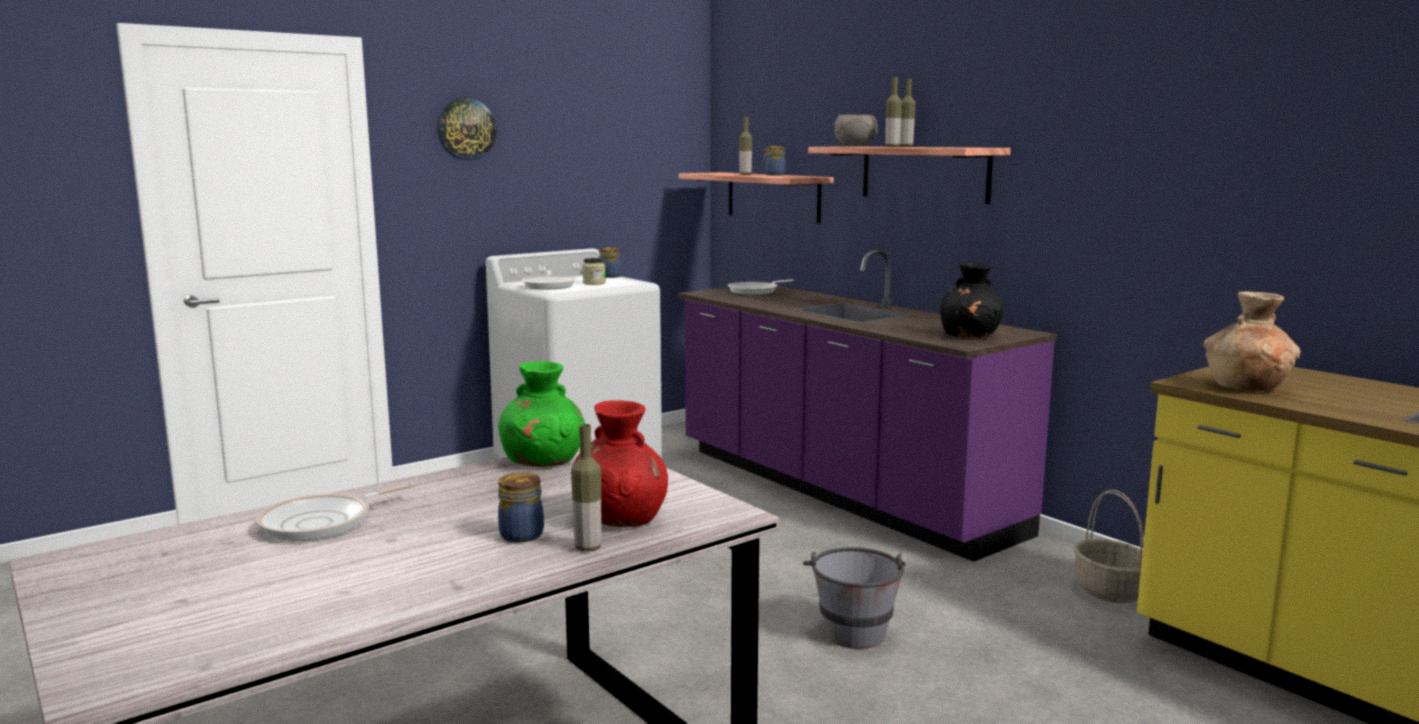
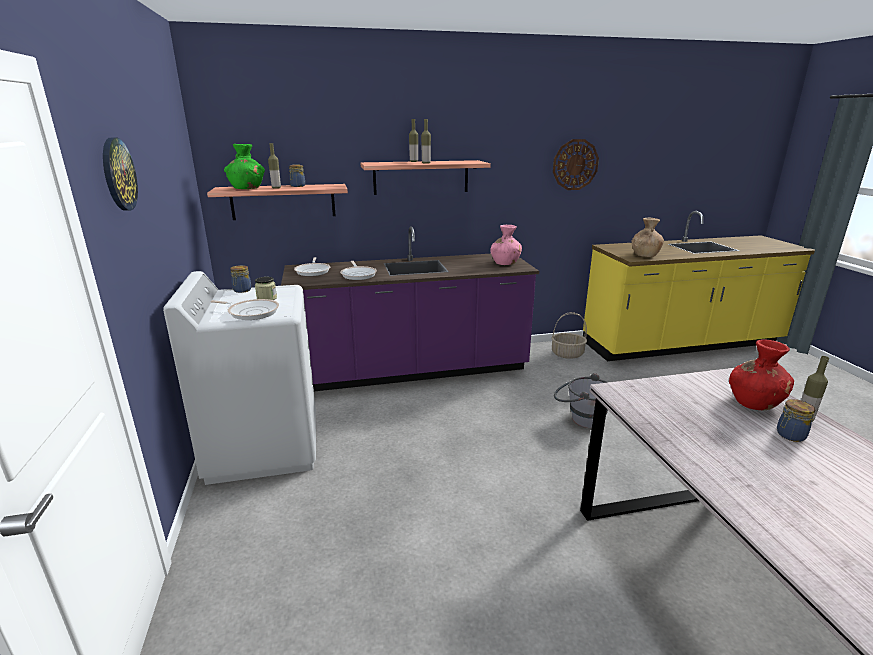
camera: 65 degrees left, 10 degrees up
(322, 523) = (787, 510): frying pan -> frying pan (358, 274)
(543, 461) = (643, 408): green vase -> green vase (247, 188)
(854, 146) = (377, 163): grey bowl -> none
(970, 336) = (505, 263): black vase -> pink vase
(1205, 163) = (575, 165): none -> wall clock

